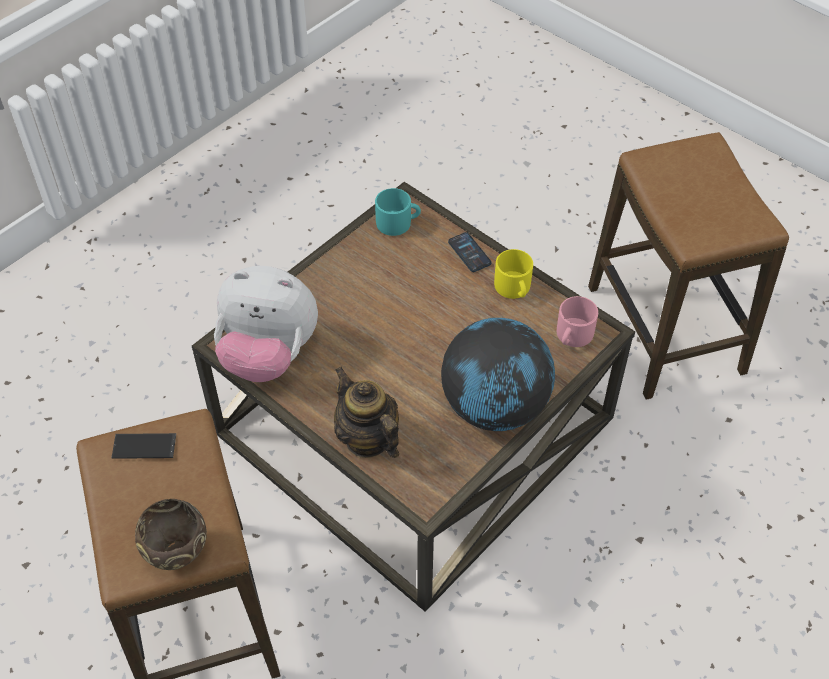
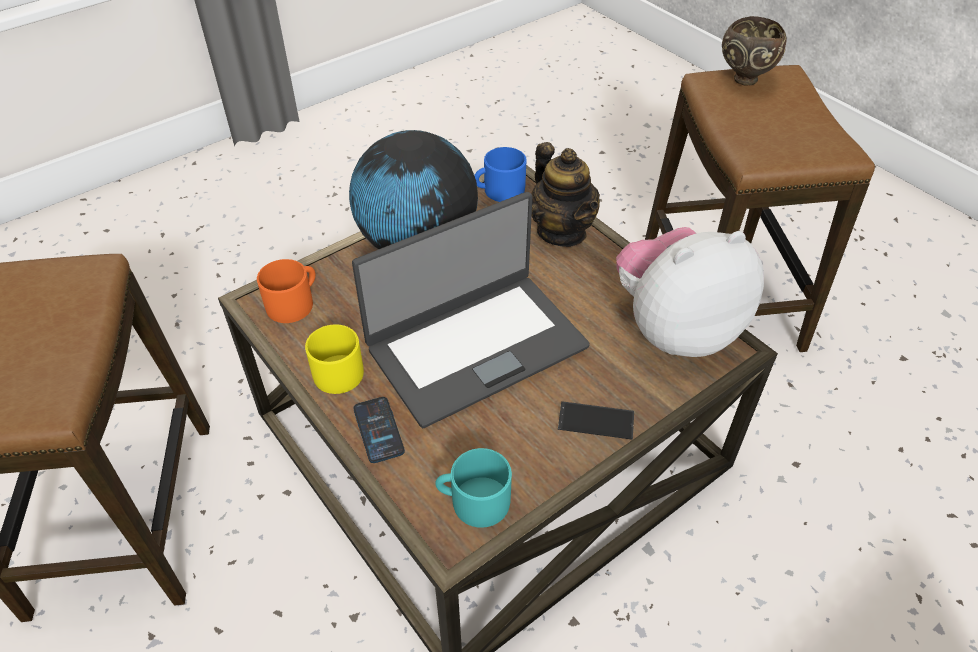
camera: 170 degrees left, 5 degrees down
(144, 446) = (800, 148): phone -> phone (596, 421)
(268, 355) = (674, 329): plush toy -> plush toy turned 45 degrees counterclockwise
(420, 320) = (475, 346): none -> laptop
(436, 482) = (499, 190): none -> blue mug
(572, 336) = (294, 302): pink mug -> orange mug

